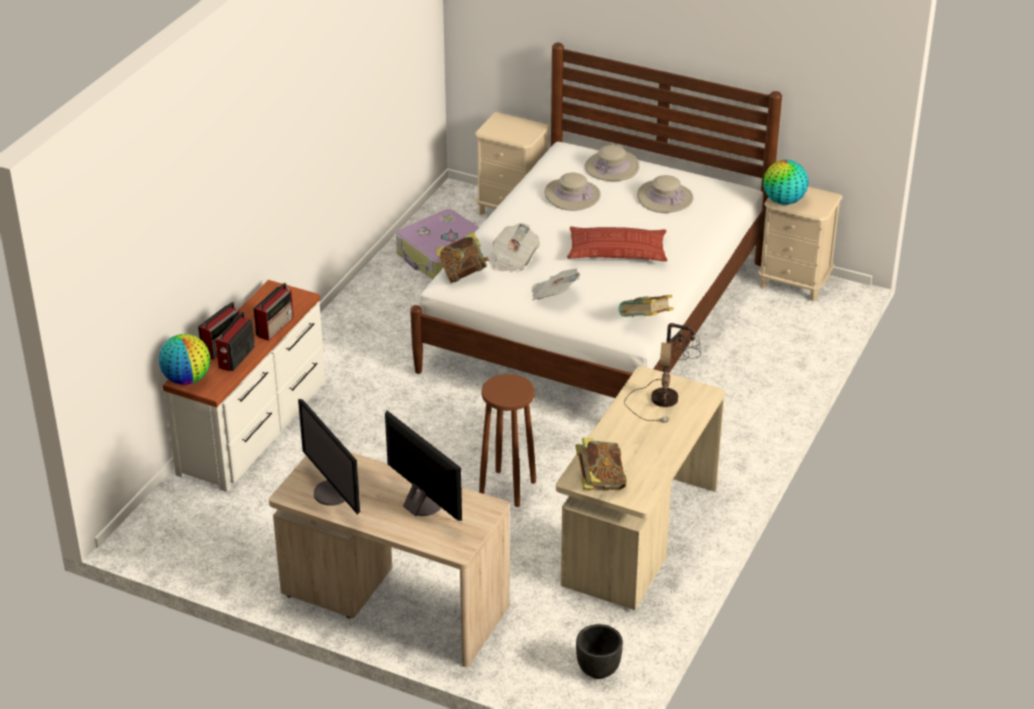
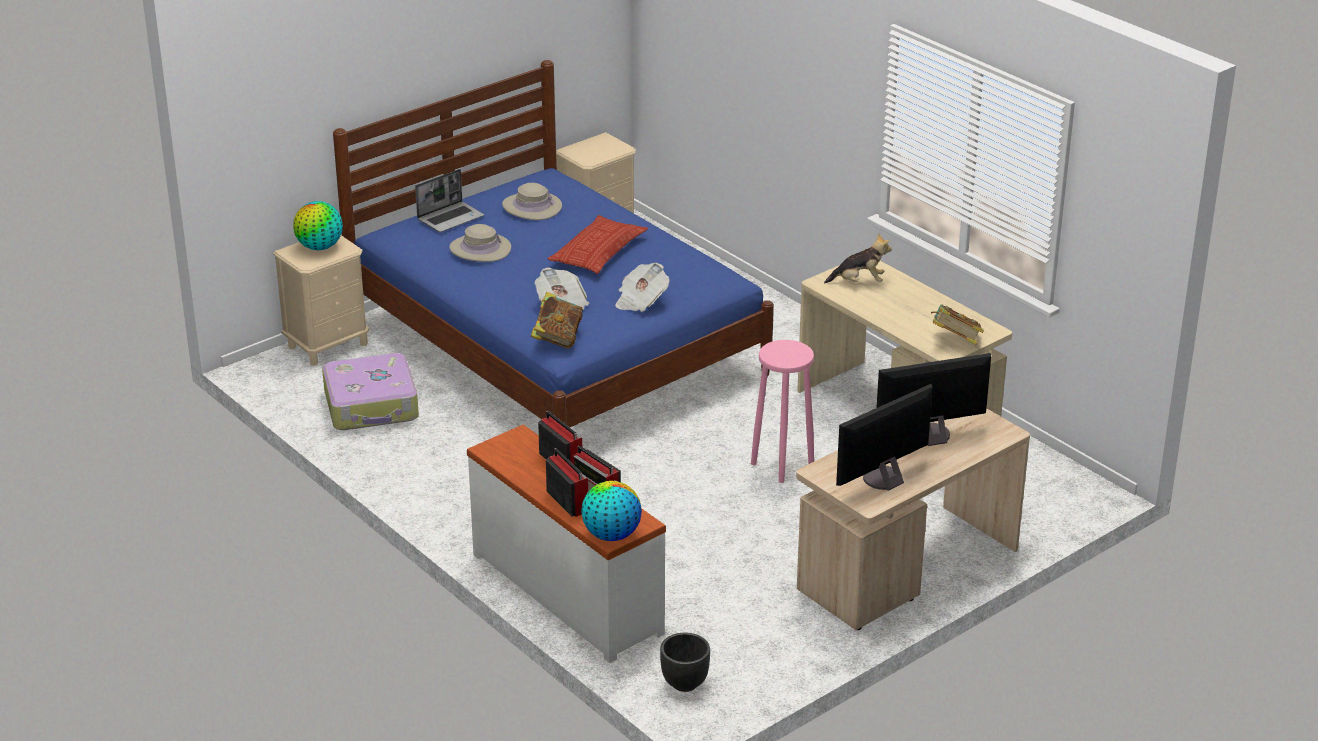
camera: 65 degrees left, 5 degrees down
(333, 493) = (883, 479): monitor -> monitor turned 150 degrees clockwise
(508, 487) = (781, 464): brown stool -> pink stool
(595, 316) = (556, 349): white bed -> blue bed
(597, 670) = (1059, 483): black planter -> black planter (684, 684)
(612, 167) = (451, 218): beige hat -> laptop
(645, 322) = (722, 269): book -> none
(666, 398) = (859, 282): table lamp -> plush toy
(783, 201) = (591, 158): globe -> globe (320, 247)

